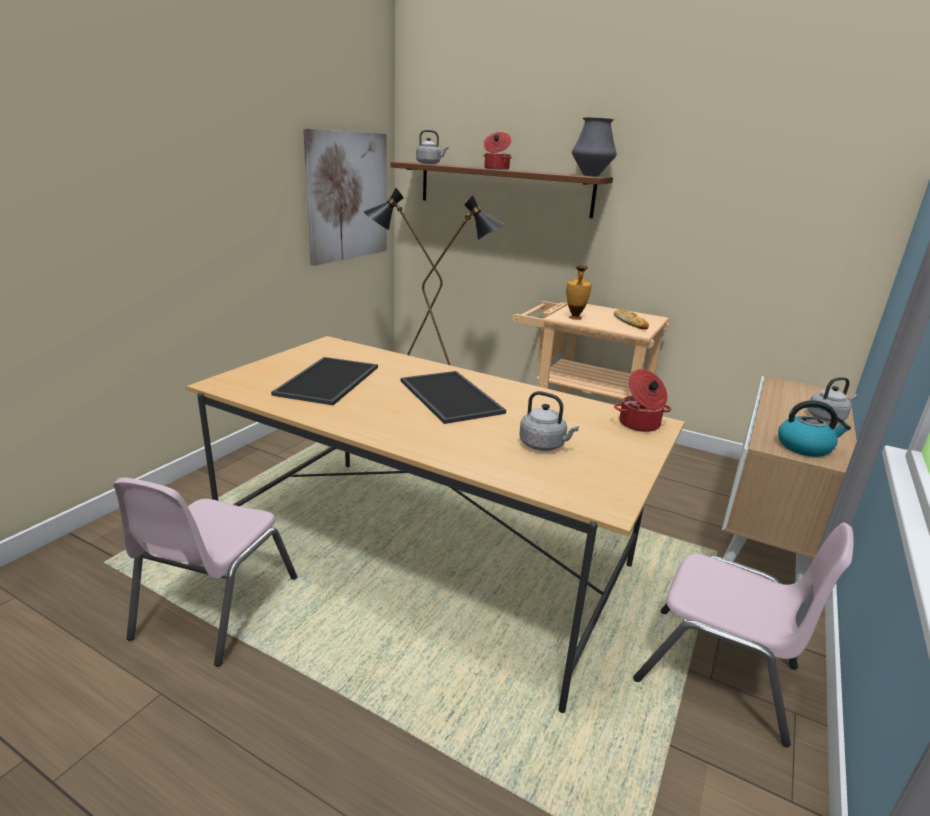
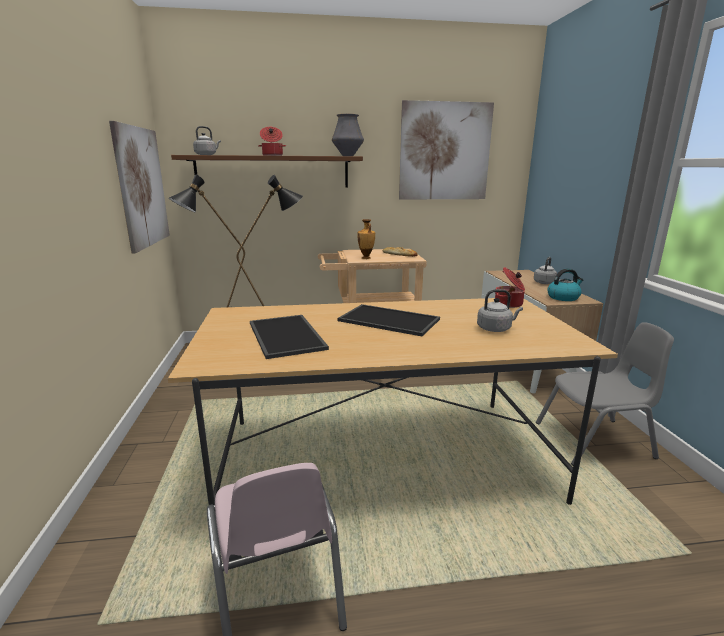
camera: 35 degrees left, 5 degrees down
(717, 673) = (594, 441): pink chair -> grey chair
(749, 178) = (444, 152): none -> picture

